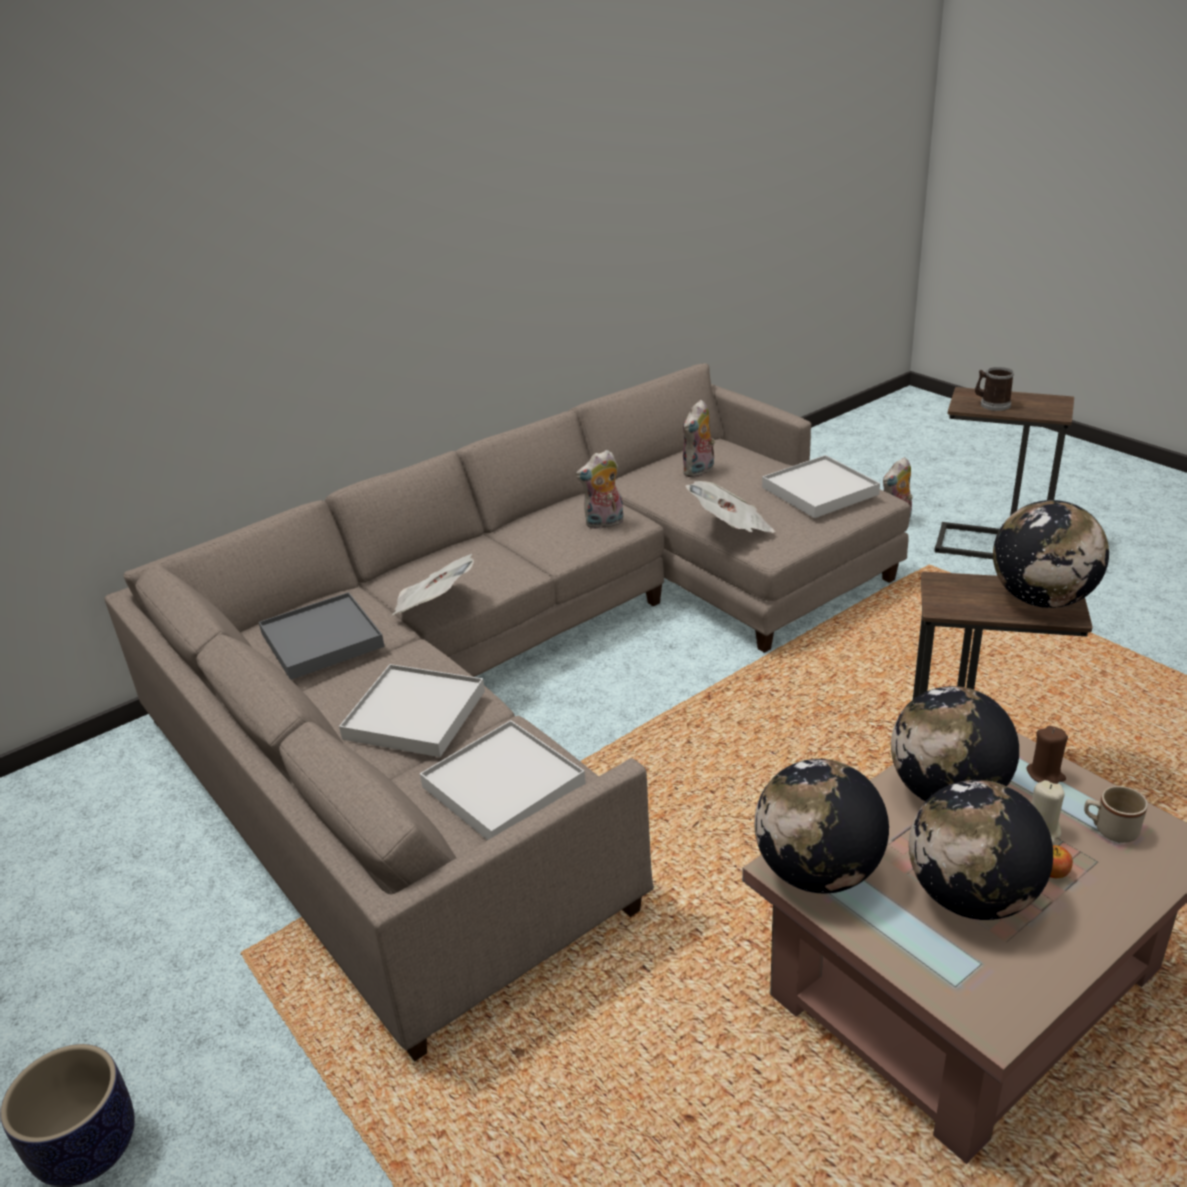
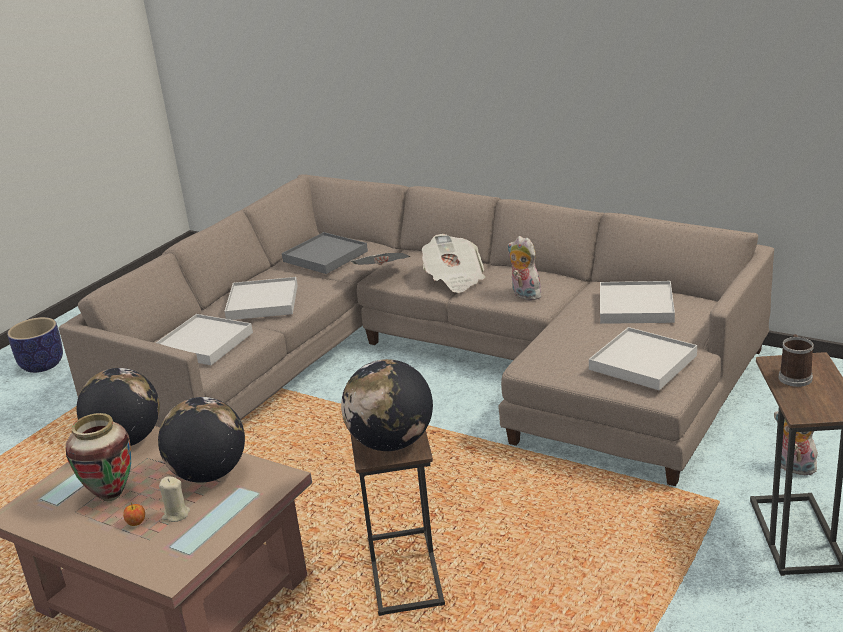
camera: 70 degrees right, 5 degrees down
(699, 471) = (636, 306): plush toy -> white tray
(731, 528) = (546, 340): newspaper -> newspaper (454, 279)
(971, 897) = (111, 495): globe -> vase
(1045, 774) = (237, 509): brown candle -> none
(1109, 830) = (181, 541): beige mug -> none

